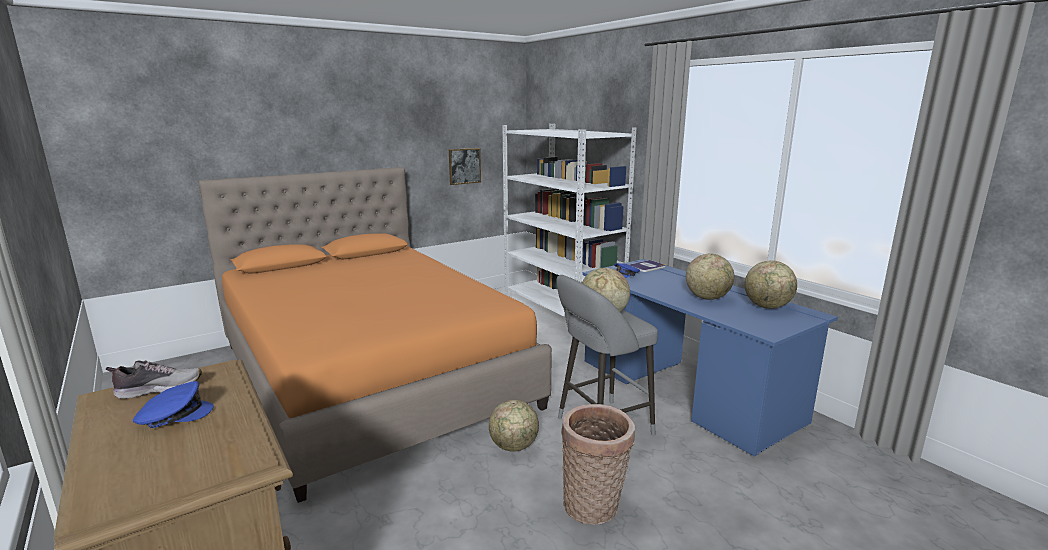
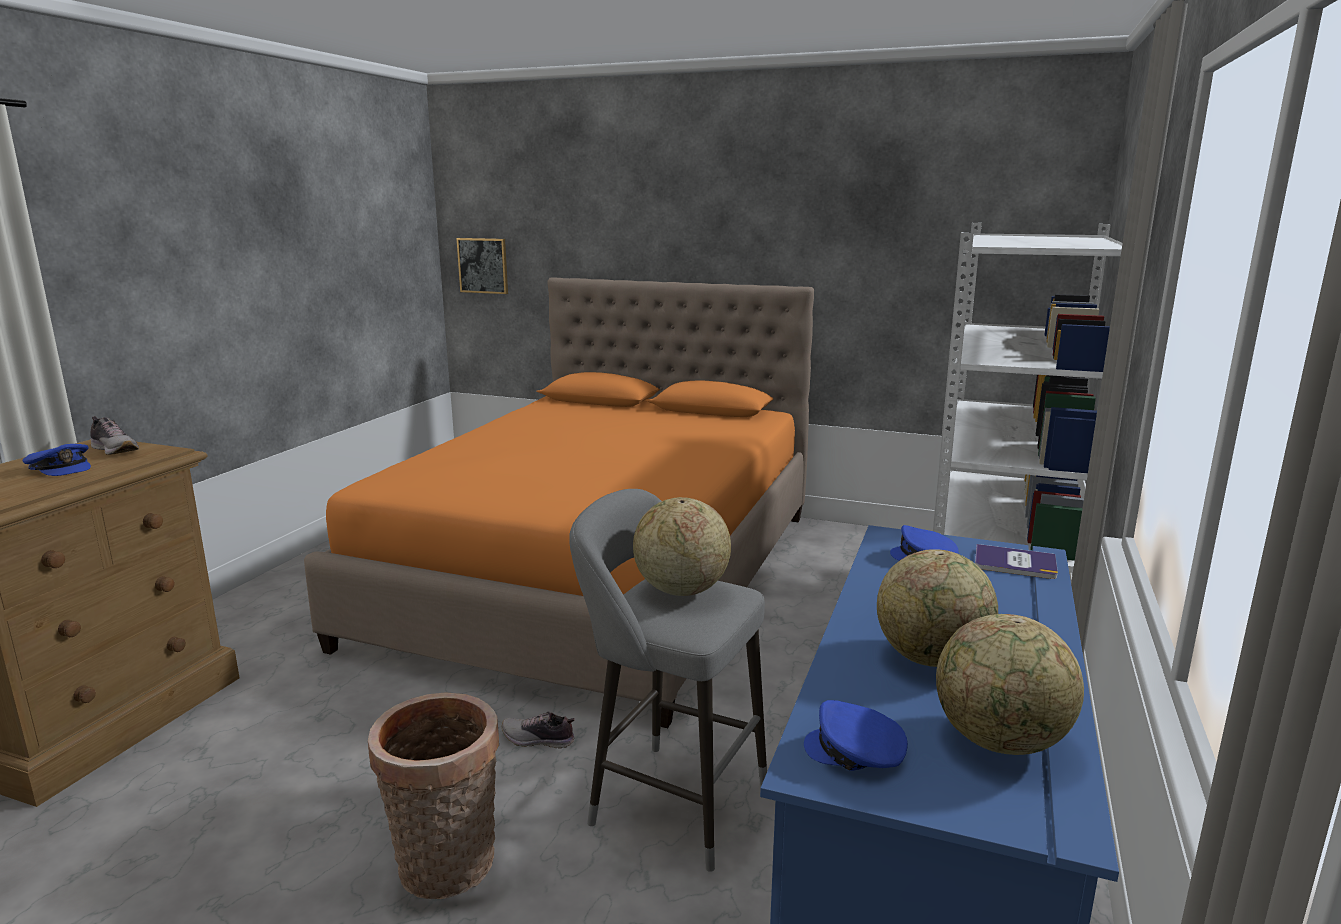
camera: 55 degrees right, 0 degrees up
(464, 166) = (941, 298): picture -> picture (483, 265)
(514, 446) = (538, 740): globe -> shoe
(762, 325) = (856, 753): none -> blue cap

